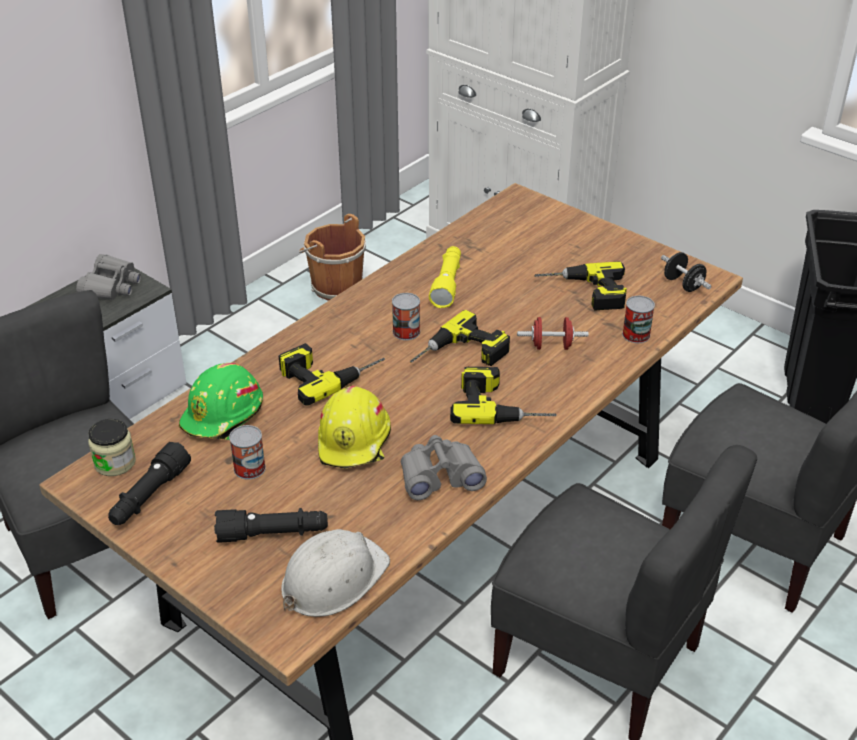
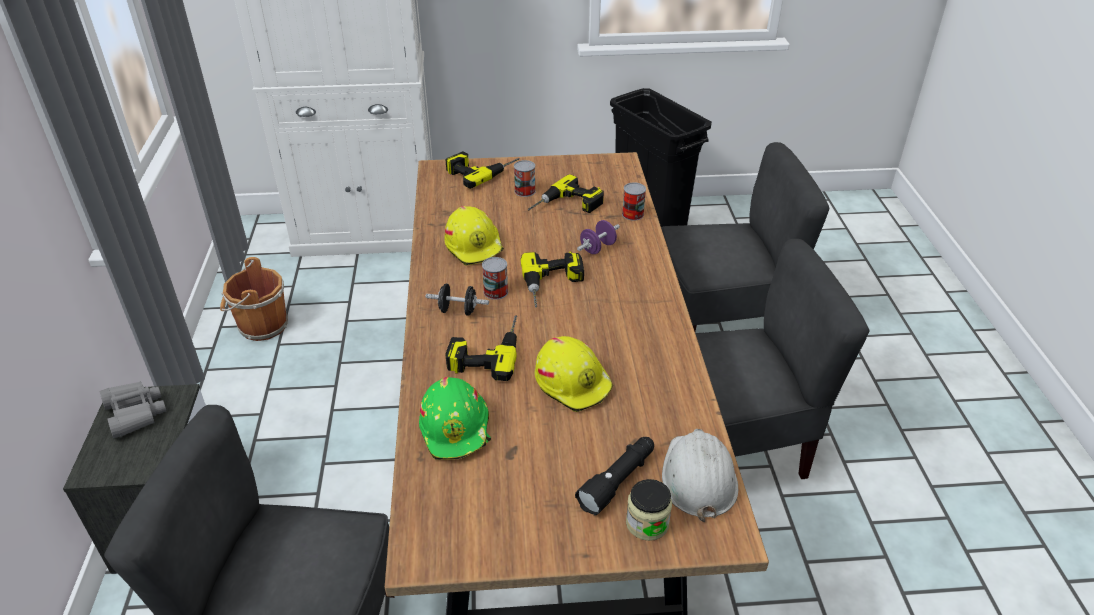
camera: 45 degrees left, 0 degrees up
(115, 463) = (425, 522): jar -> jar (647, 523)
(149, 496) = (491, 525): black flashlight -> none
(249, 468) = (533, 450): can -> can (525, 191)
(440, 476) = (657, 367): grey binoculars -> none
(447, 283) = (475, 246): yellow flashlight -> yellow hard hat
(502, 404) = (624, 300): power drill -> power drill (481, 170)
(551, 346) = (597, 248): red dumbbell -> purple dumbbell
(683, 284) = (613, 172): black dumbbell -> black dumbbell (458, 311)

